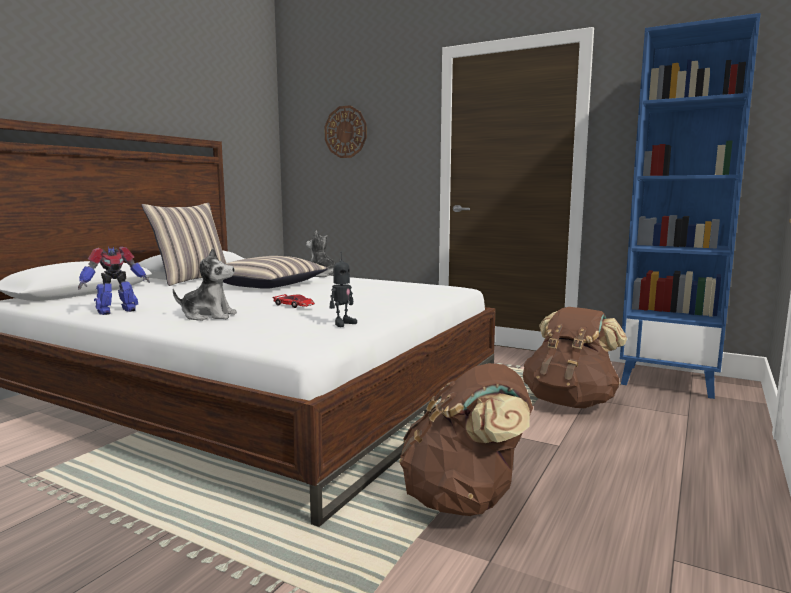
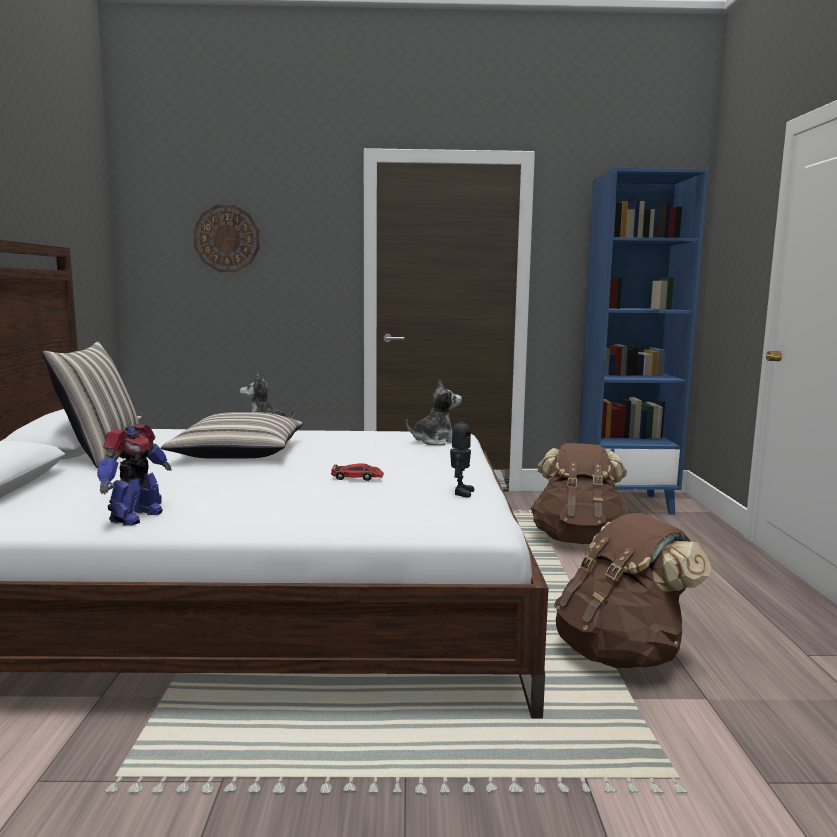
camera: 30 degrees left, 0 degrees up
(208, 316) = (287, 505): plush toy -> plush toy (434, 441)

